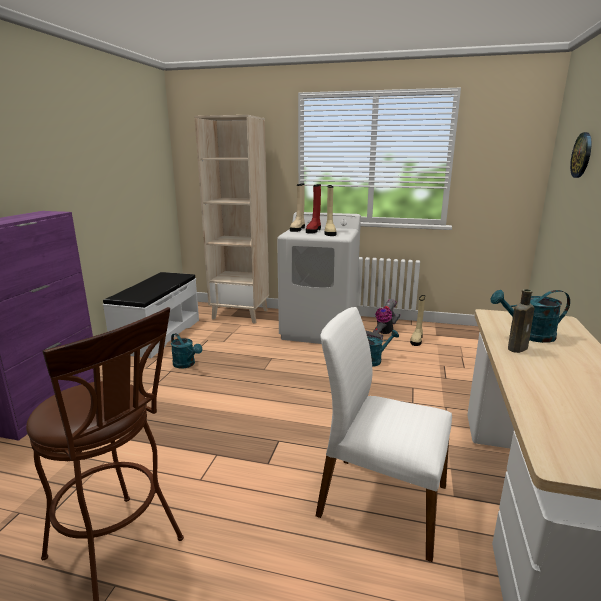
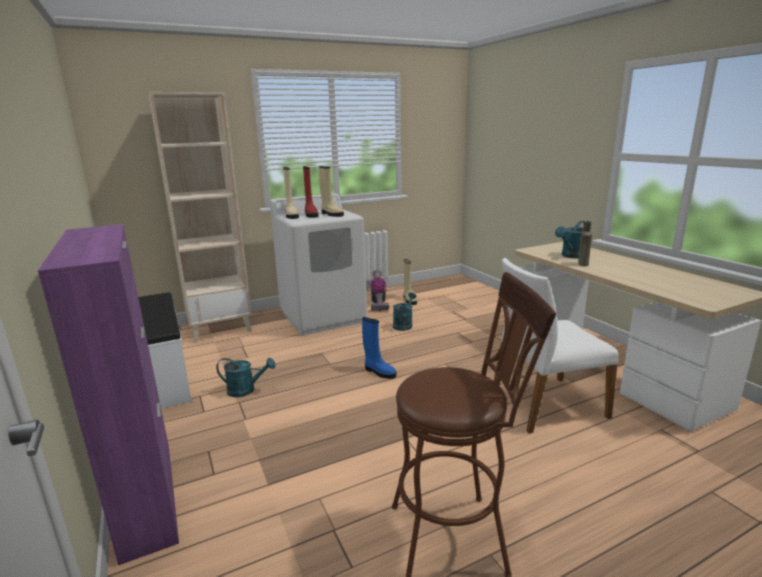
camera: 40 degrees left, 0 degrees up
(286, 392) = (379, 372): none -> blue boot
(582, 155) = (513, 129): wall clock -> none

